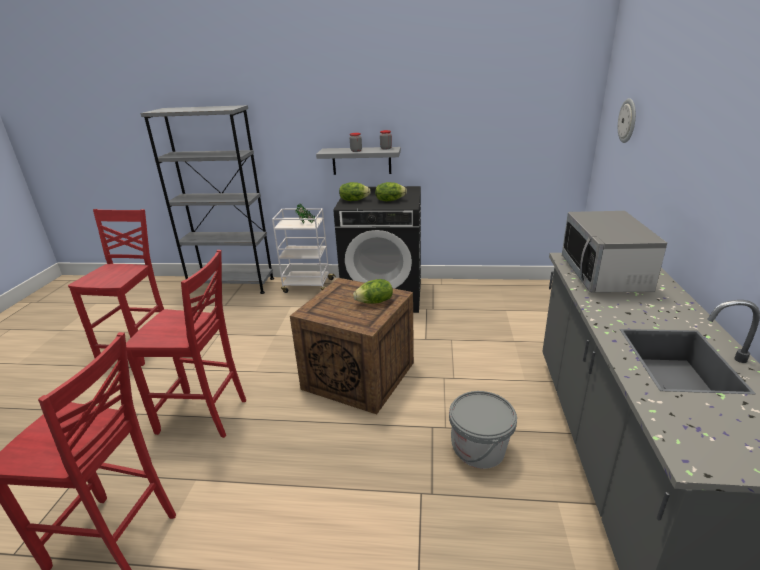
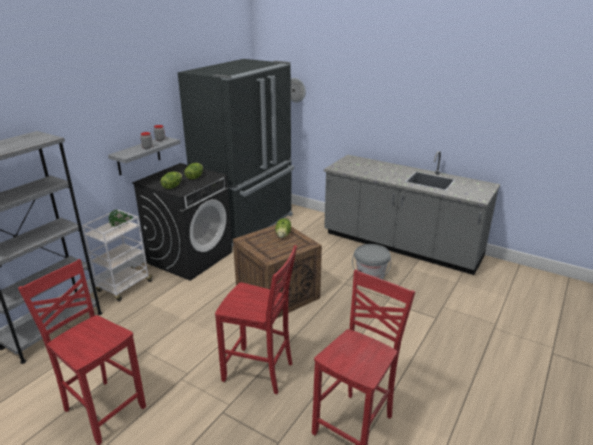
camera: 65 degrees left, 0 degrees up
(205, 416) = (259, 372): red chair -> red chair turned 75 degrees clockwise
(490, 299) = (247, 225): none -> black fridge
(604, 274) = (359, 168): microwave -> none

